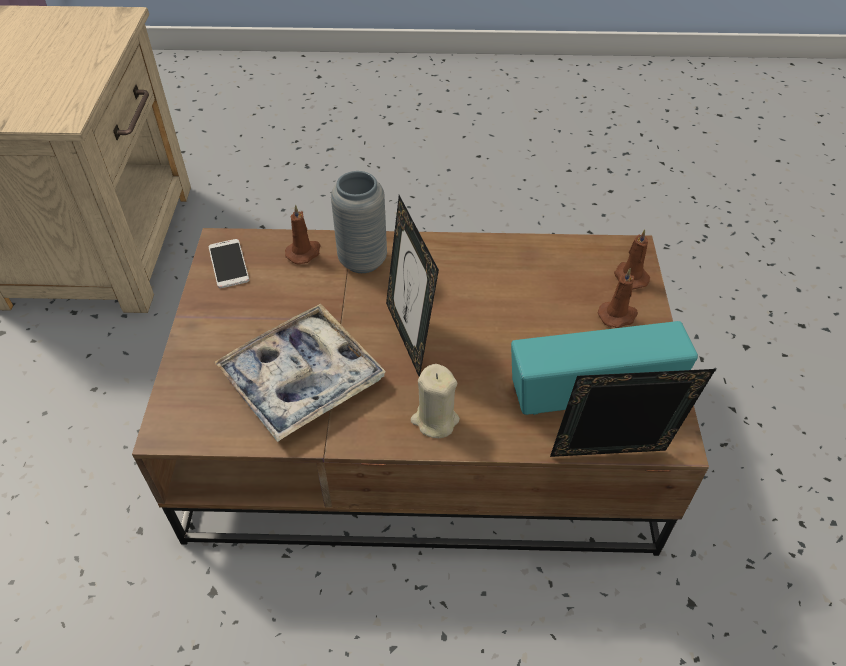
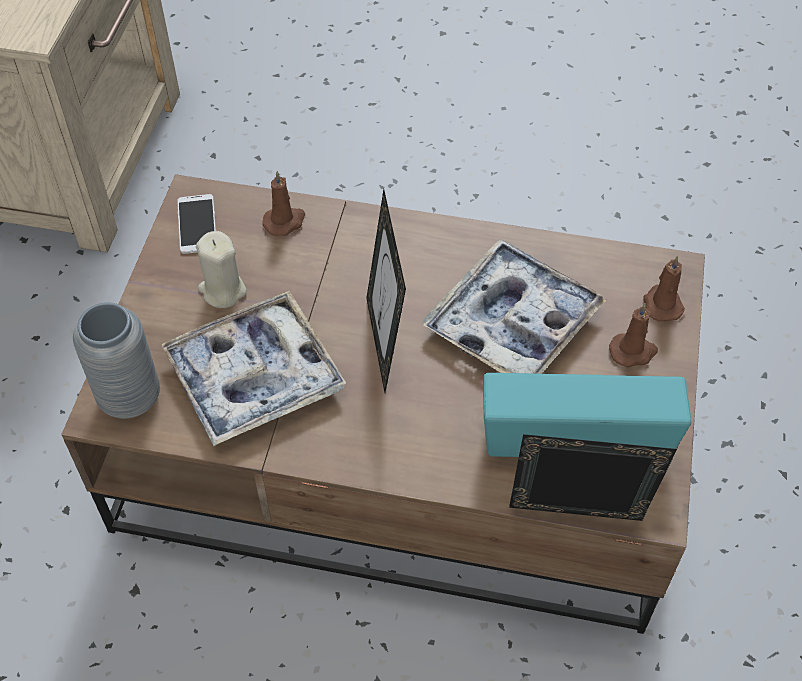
camera: 10 degrees right, 5 degrees up
(362, 260) = (350, 240): grey vase -> grey vase (130, 398)
(435, 420) = (391, 446): beige candle -> beige candle (222, 290)
(513, 306) = (512, 322): none -> tray

